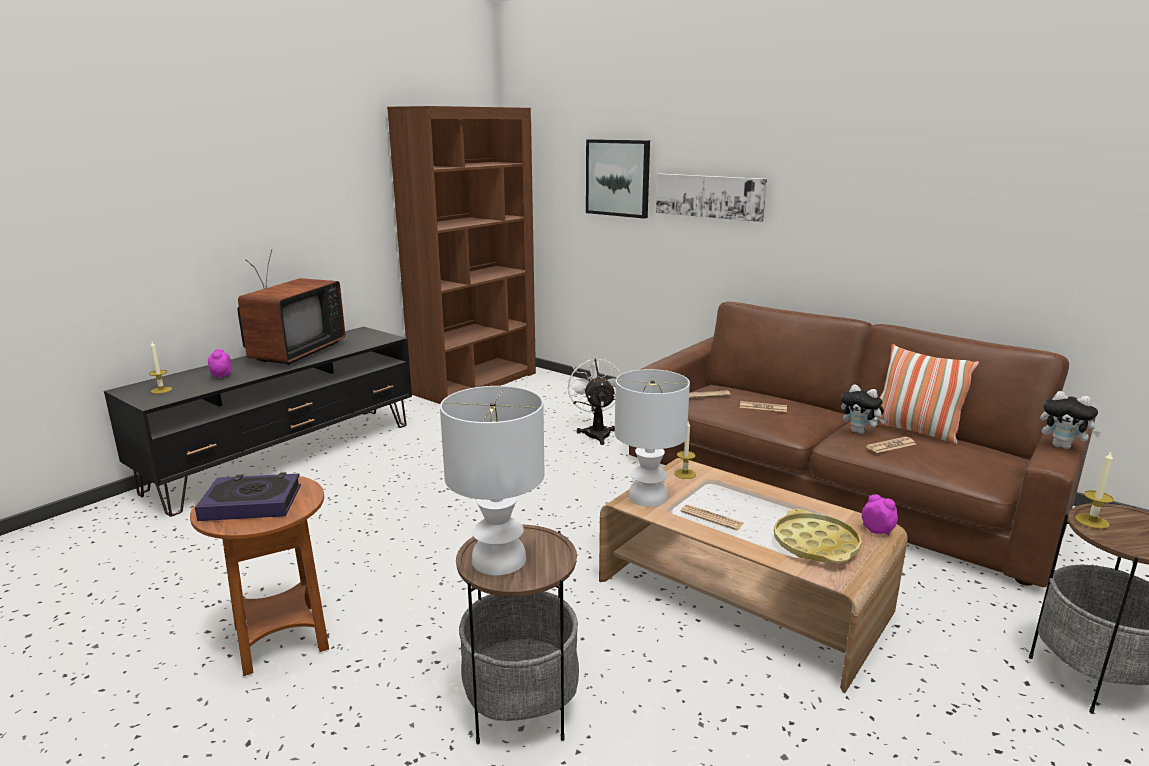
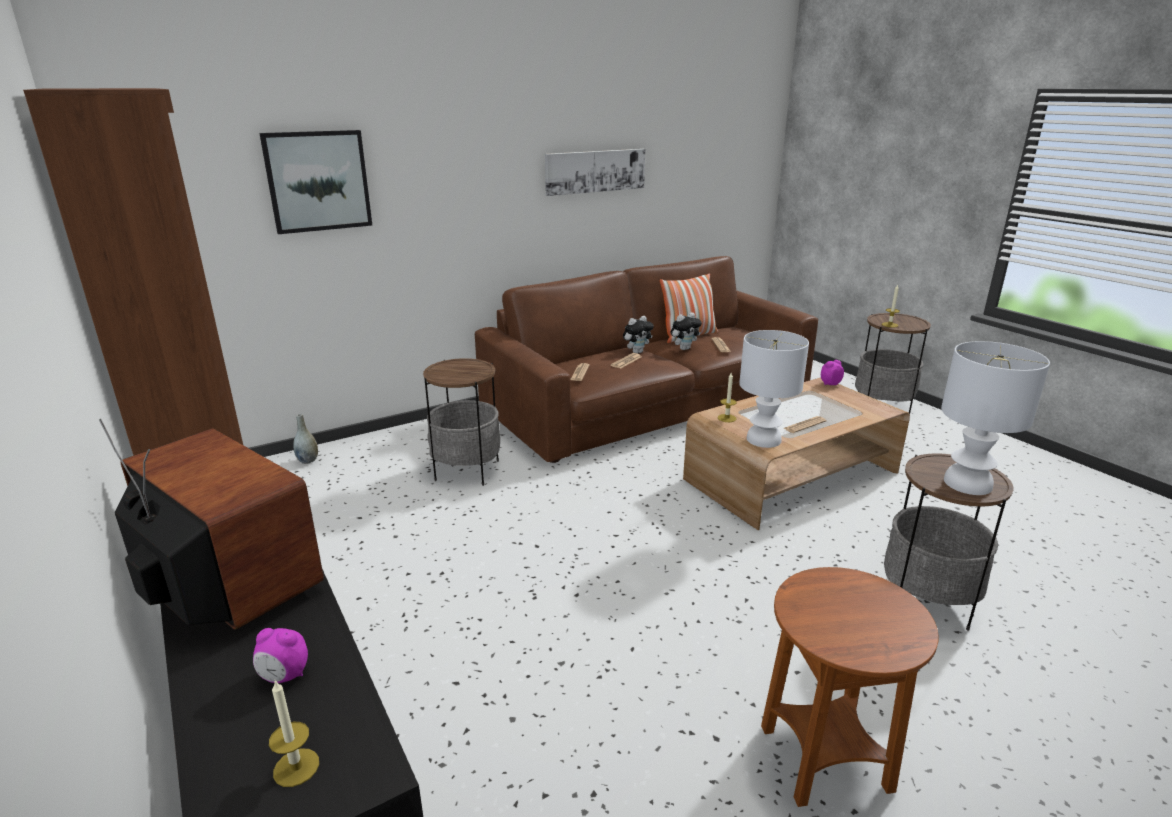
camera: 70 degrees left, 5 degrees up
(251, 503) = (858, 619): book -> none
(565, 384) = (308, 460): none -> grey vase
(596, 432) = (467, 470): white fan -> side table
(709, 196) = (445, 187): picture -> picture (595, 171)
(815, 544) = (846, 404): yellow tray -> none
(1063, 446) = (780, 306): plush toy -> plush toy (637, 352)

